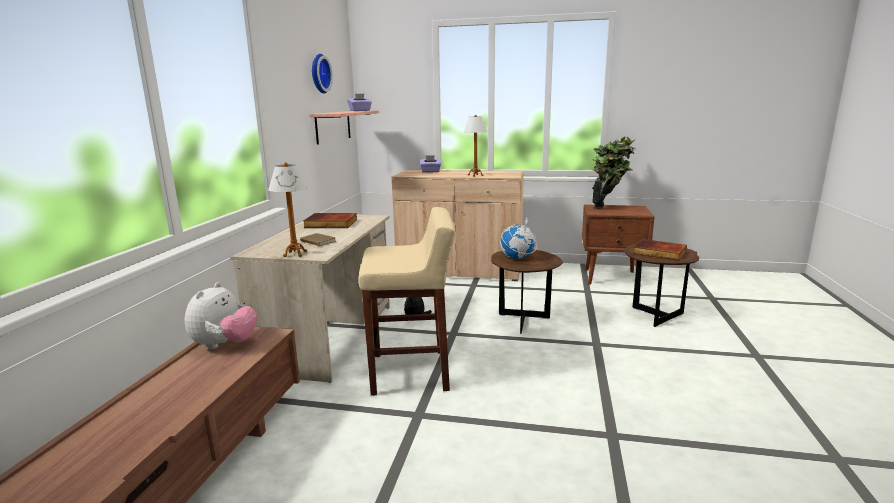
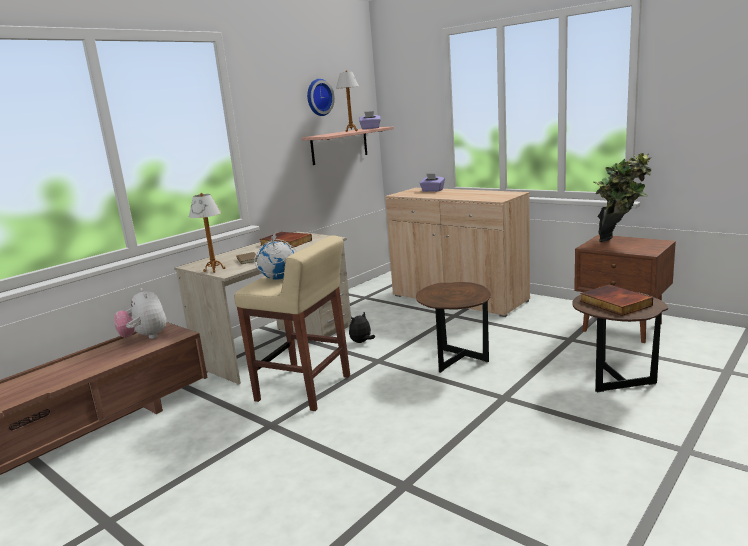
camera: 30 degrees right, 0 degrees up
(224, 345) = (145, 337): plush toy -> plush toy turned 105 degrees clockwise
(475, 175) = (463, 197): table lamp -> table lamp (351, 131)
(517, 258) = (445, 292): globe -> globe (278, 279)

